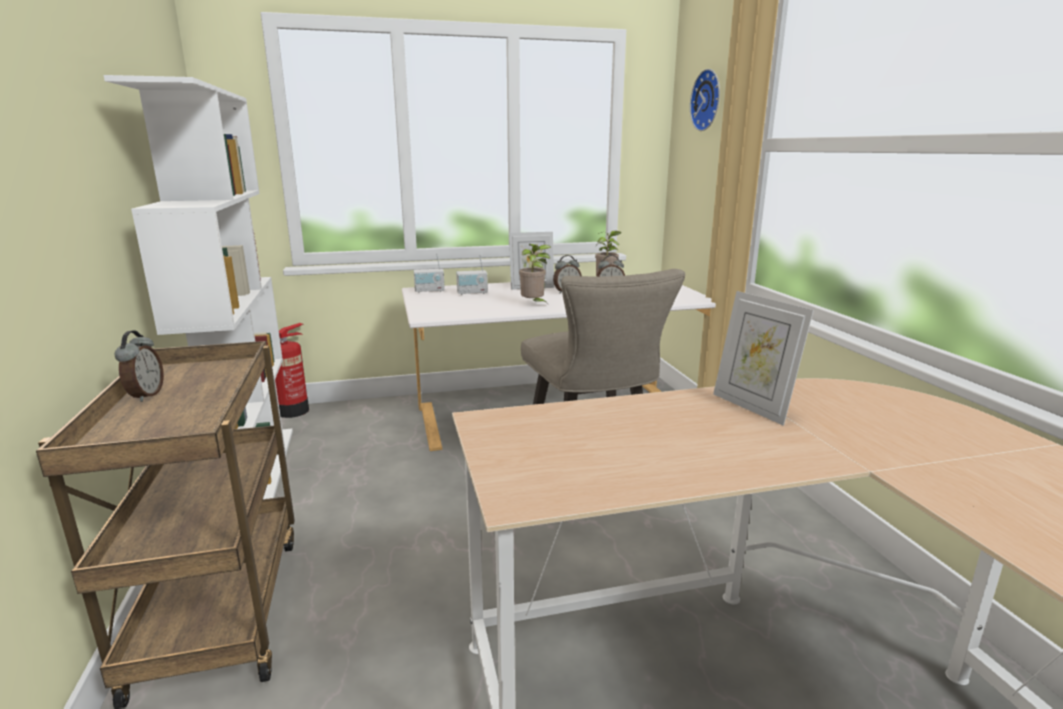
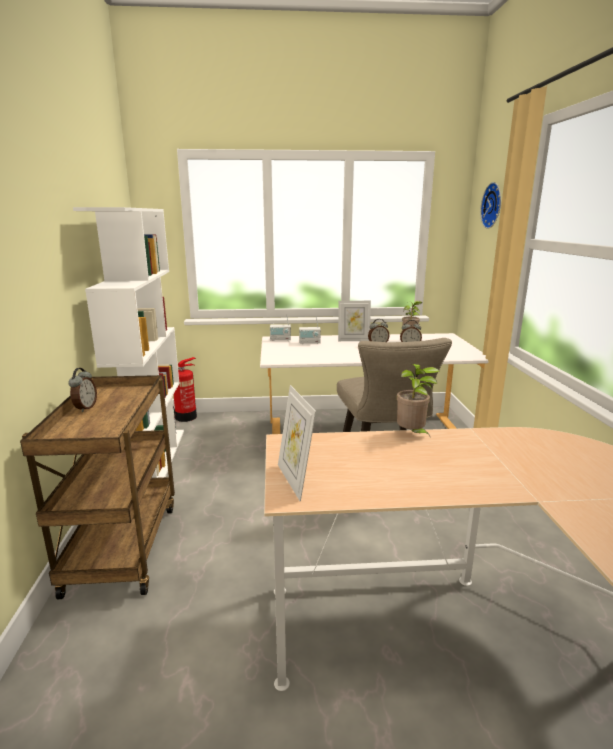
camera: 10 degrees right, 0 degrees up
(534, 305) = (350, 354): potted plant -> potted plant (412, 435)
(752, 407) = (474, 446): picture frame -> picture frame (295, 480)

